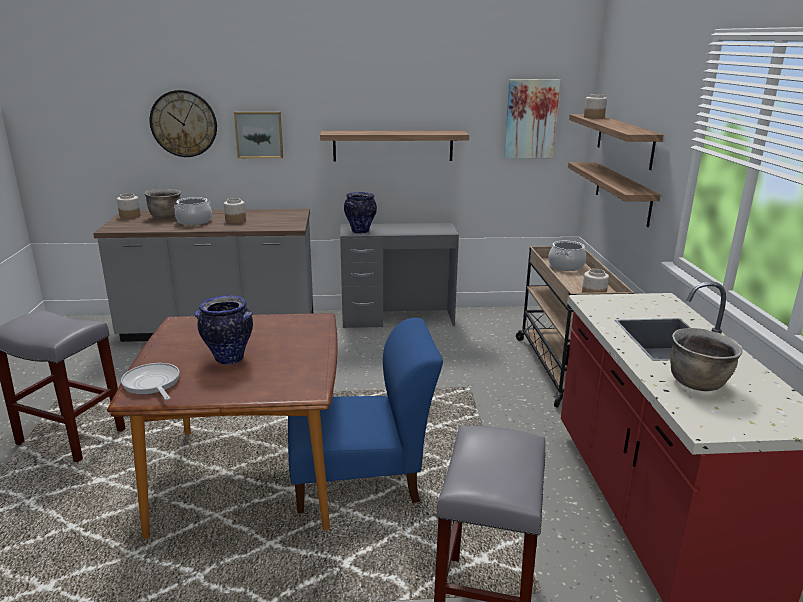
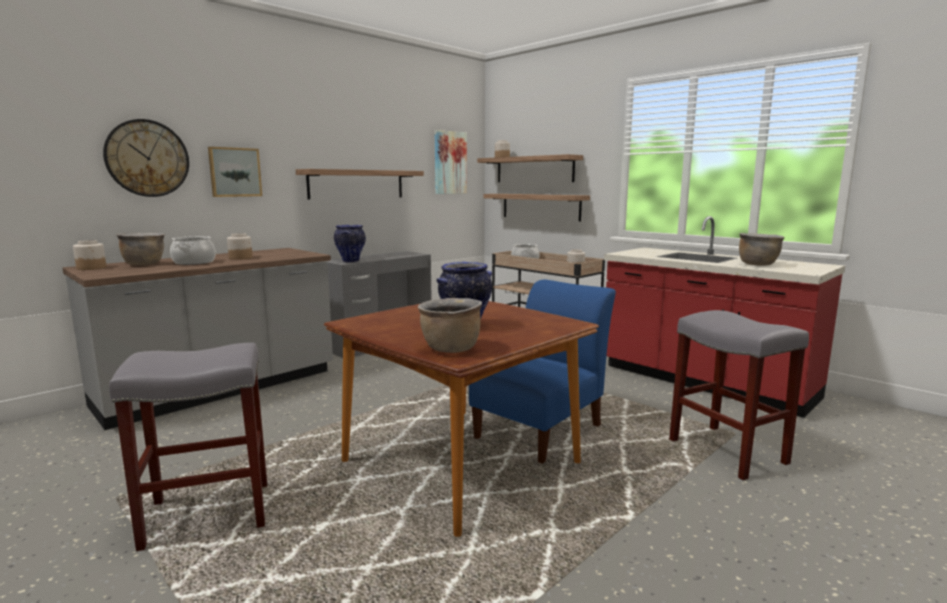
camera: 40 degrees left, 10 degrees down
(152, 384) = (450, 349): frying pan -> brown cooking pot

